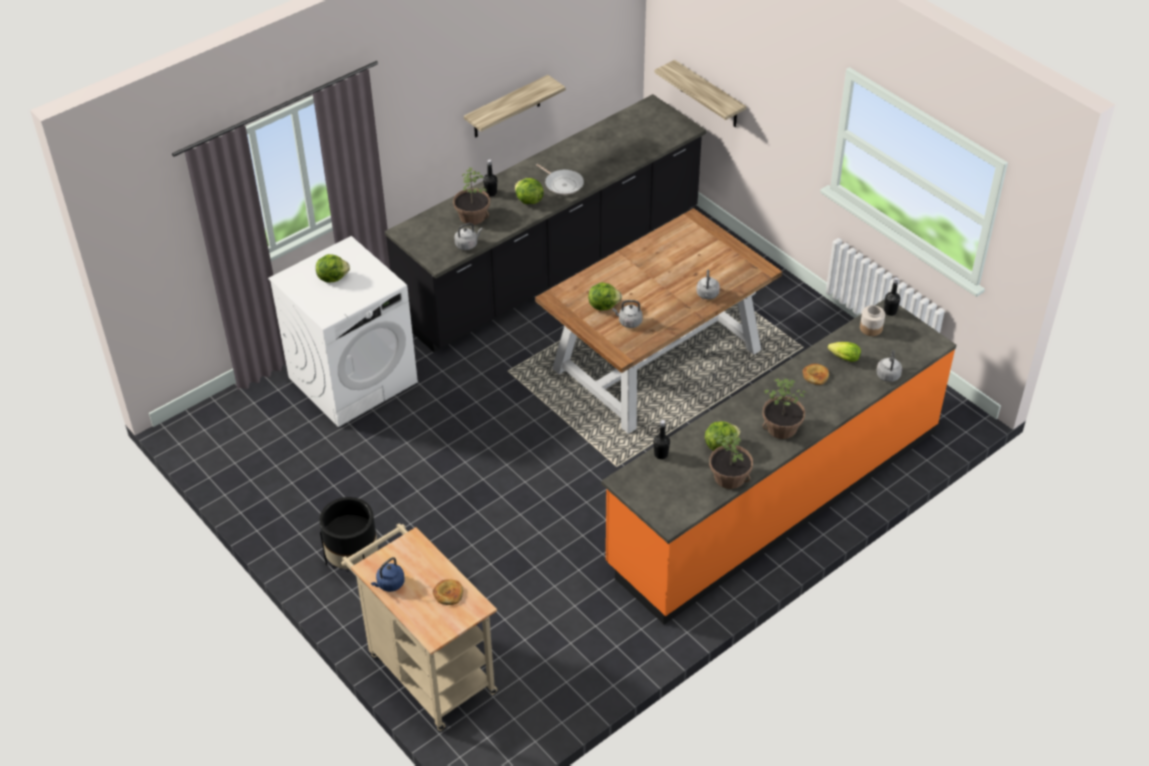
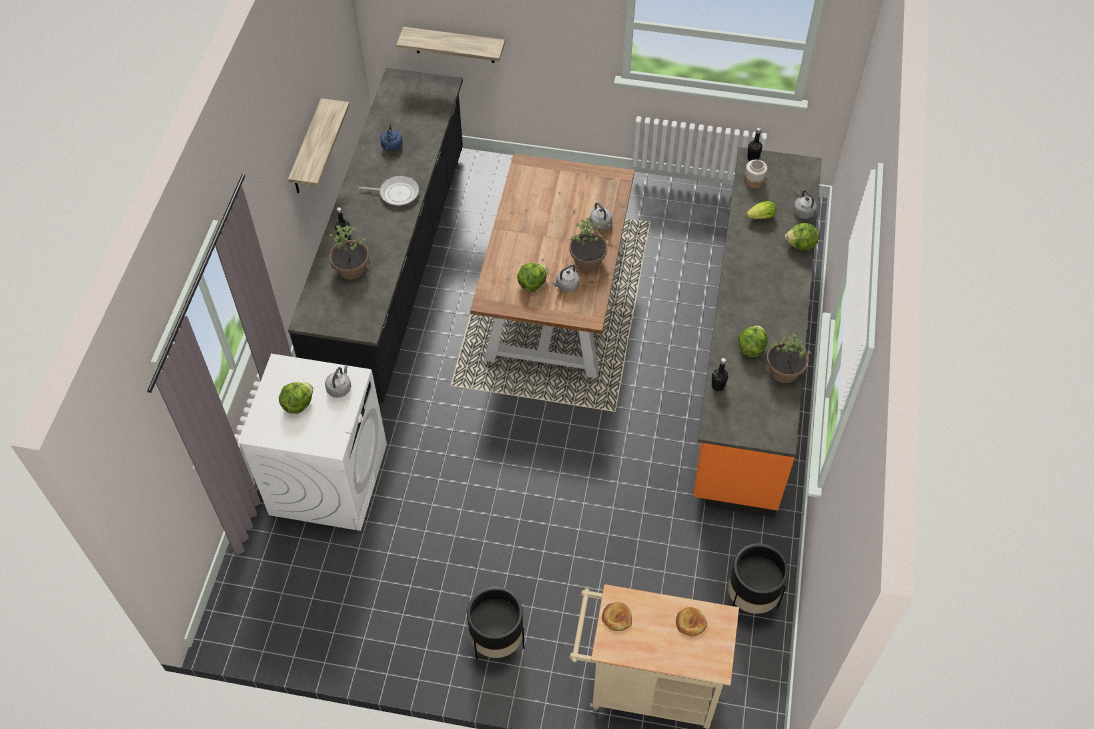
camera: 40 degrees left, 10 degrees up
(389, 584) = (637, 650): blue kettle -> blue kettle (391, 146)
(467, 244) = (375, 298): grey kettle -> grey kettle (340, 388)
(528, 200) = (384, 225): lettuce -> lettuce (800, 245)
(578, 668) = (751, 598): none -> black planter
(781, 428) = (777, 304): potted plant -> potted plant (588, 261)
(815, 375) = (756, 245): bread -> bread (616, 617)

